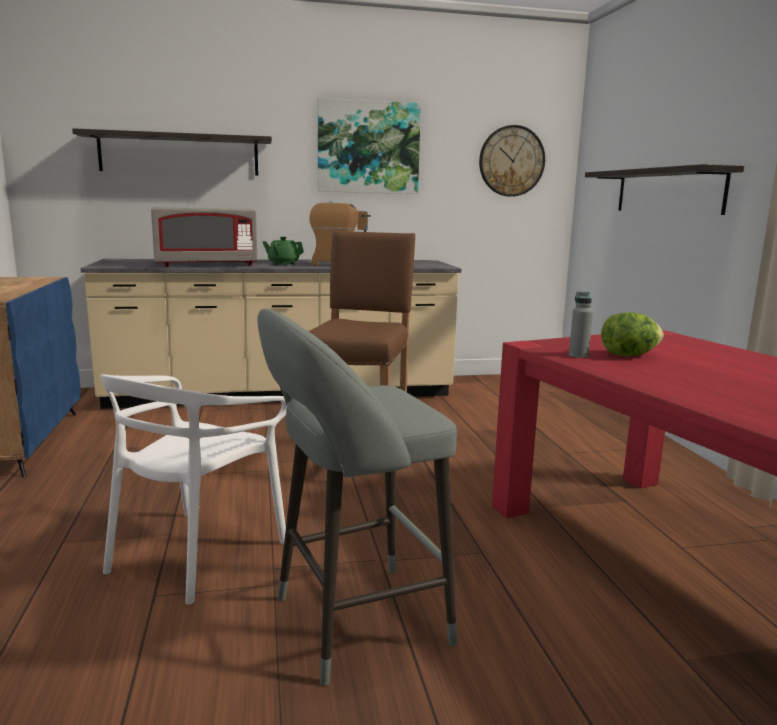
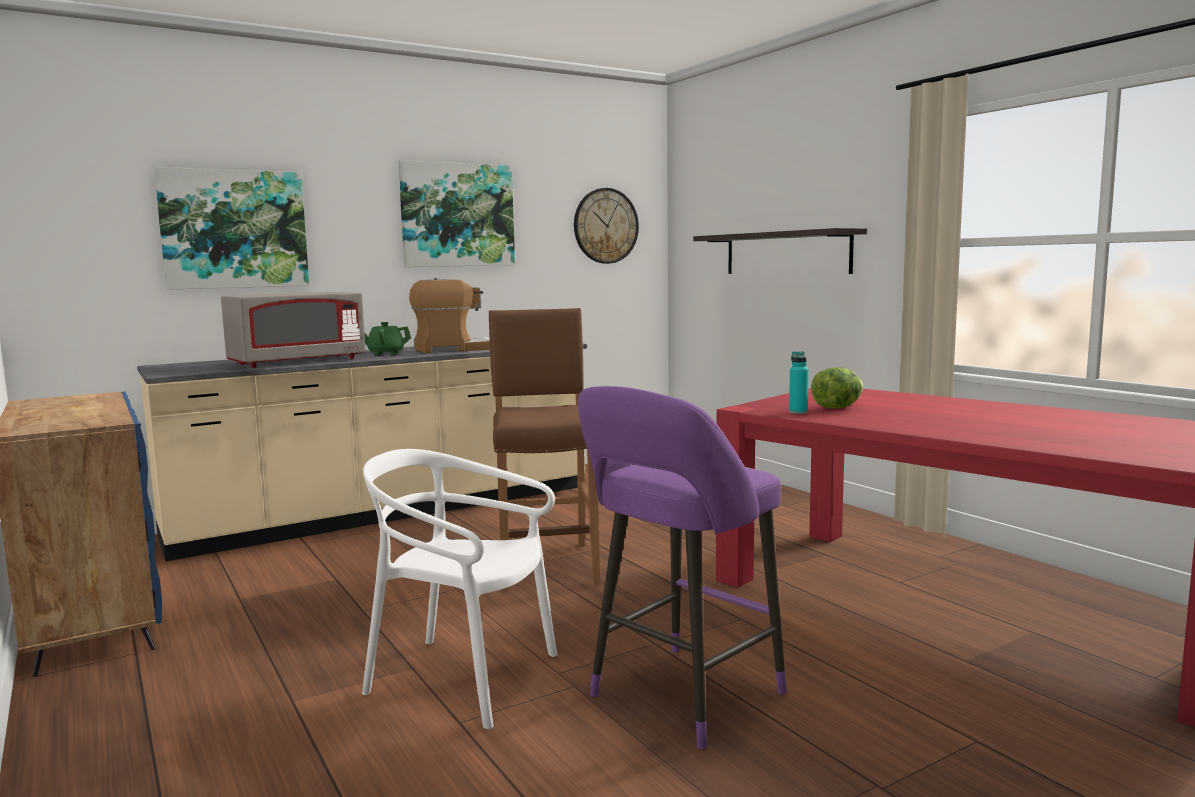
camera: 20 degrees left, 5 degrees down
(179, 154) = (234, 229): shelf -> picture
(196, 554) = (463, 678): white chair -> white chair turned 105 degrees clockwise
(352, 623) = (680, 698): grey stool -> purple stool
(578, 355) = (798, 412): grey bottle -> turquoise bottle

